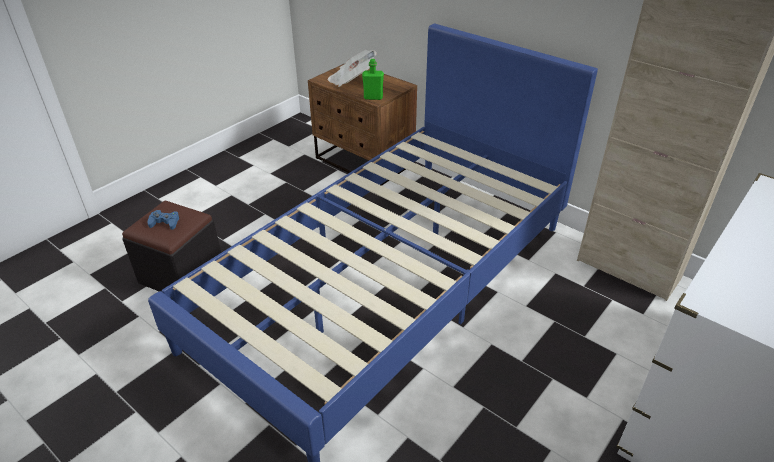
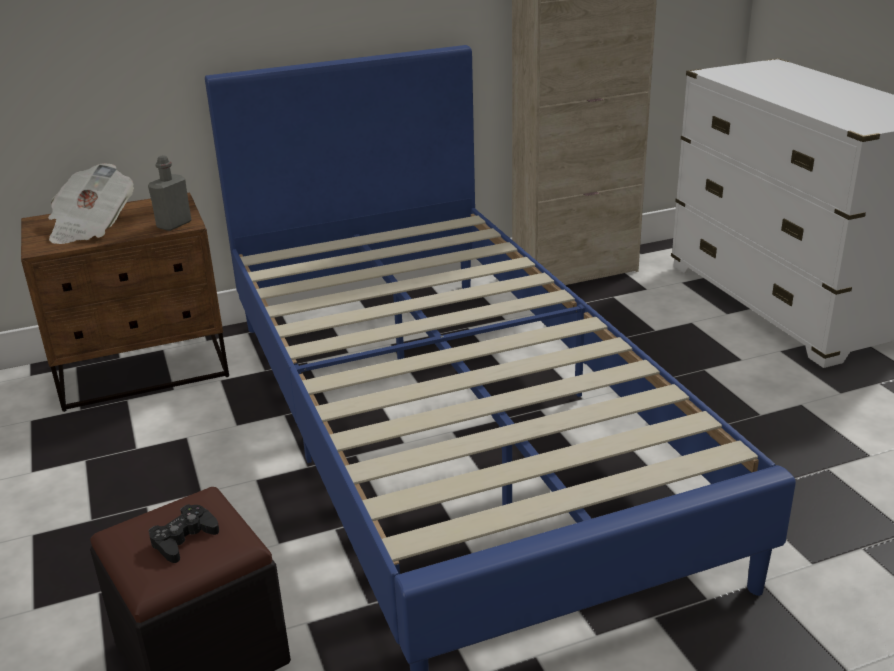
camera: 60 degrees left, 10 degrees down
(165, 223) = (184, 539): blue game controller -> black game controller
(373, 97) = (174, 224): green bottle -> grey bottle

